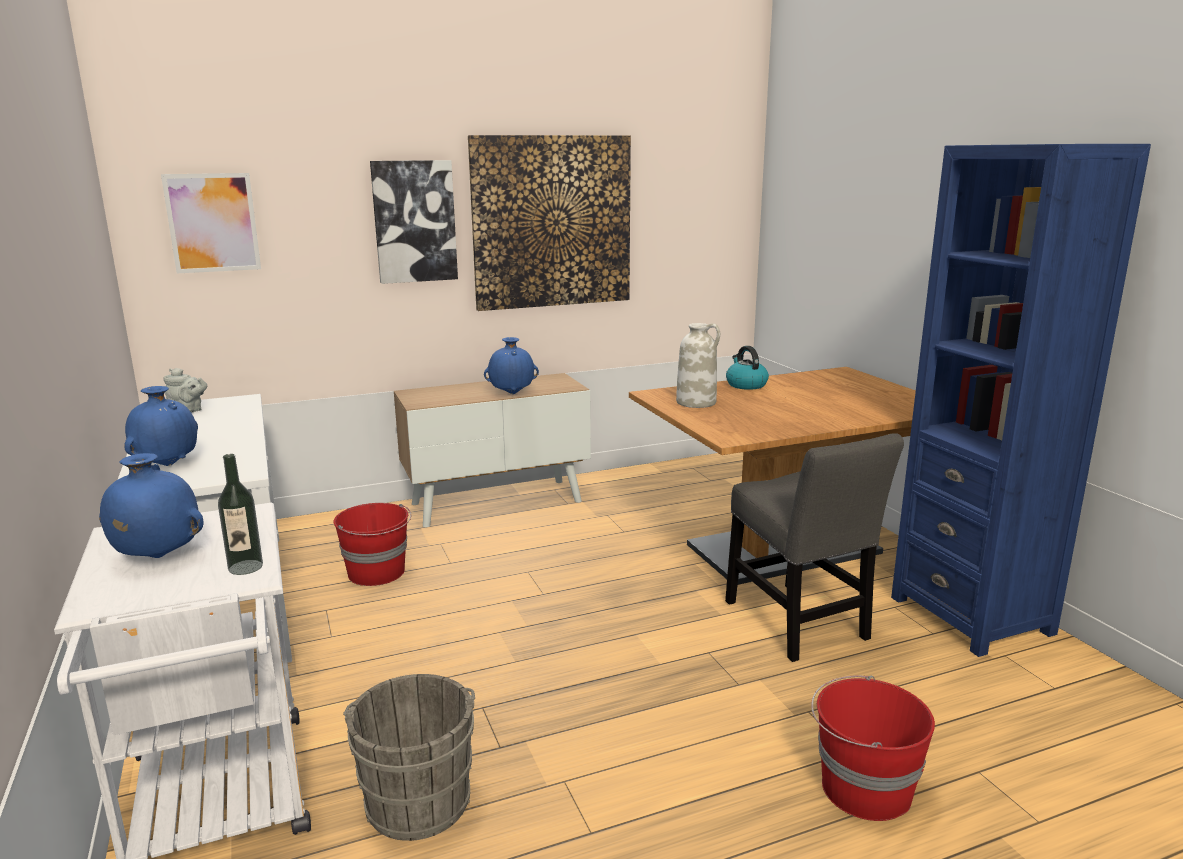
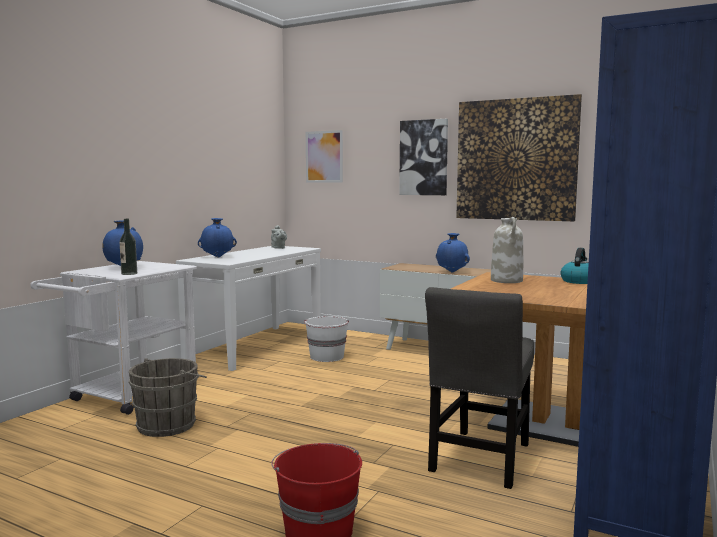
camera: 50 degrees right, 10 degrees down
(377, 572) = (327, 357): red bucket -> white bucket

